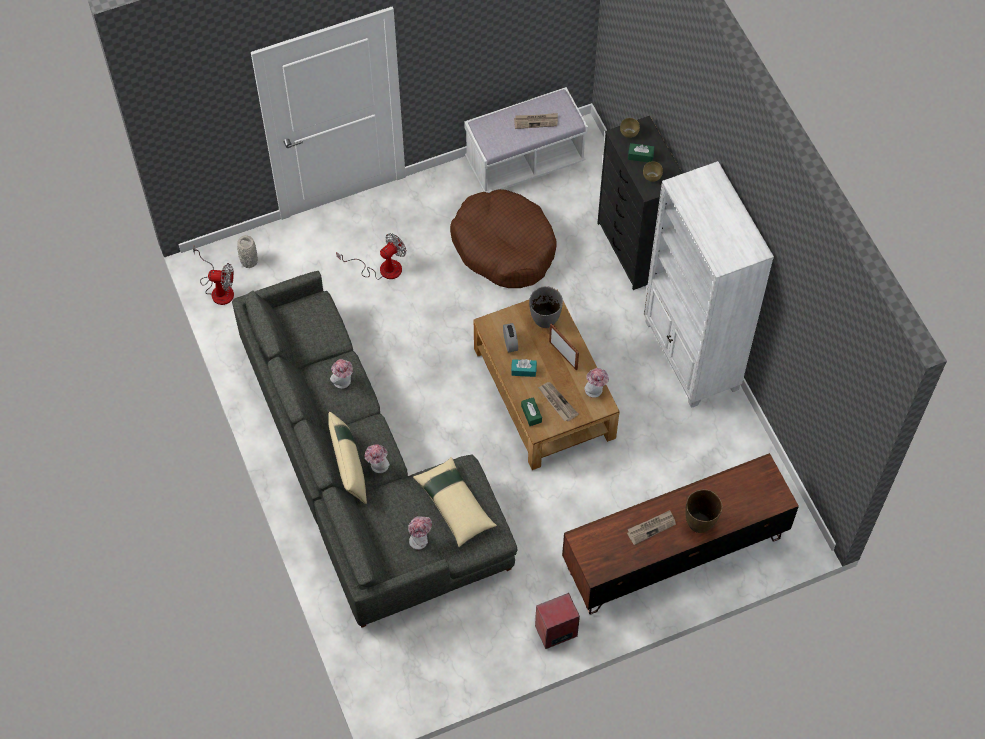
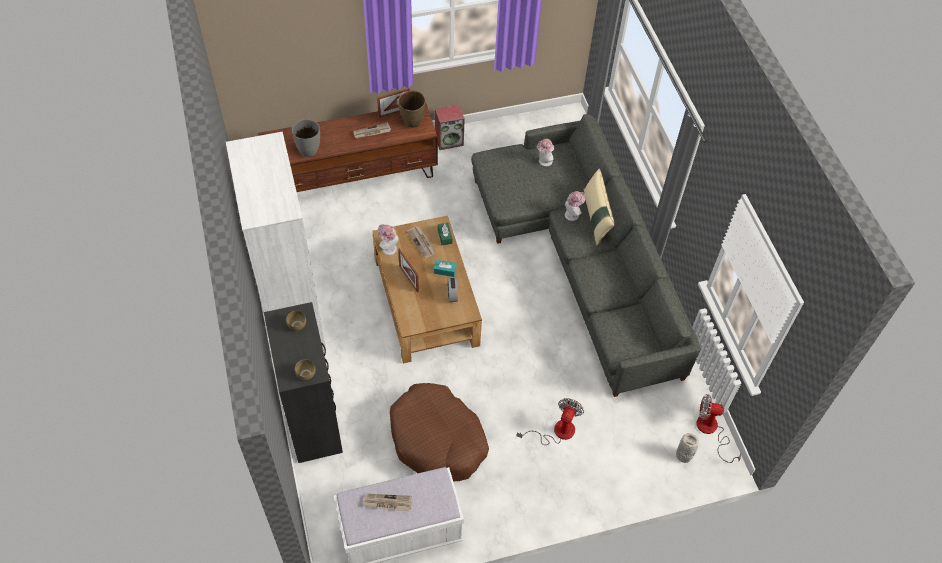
camera: 175 degrees left, 5 degrees down
(343, 382) = (599, 280): hat -> none
(382, 268) = (556, 431): fan -> fan turned 150 degrees clockwise
(455, 505) = (515, 181): beige pillow -> none
(545, 320) = (418, 310): grey vase -> grey vase (308, 150)
(629, 564) = (394, 112): none -> picture frame
(640, 156) = (302, 348): green tissue box -> none
(699, 522) = (335, 131): brown vase -> brown vase (412, 122)

